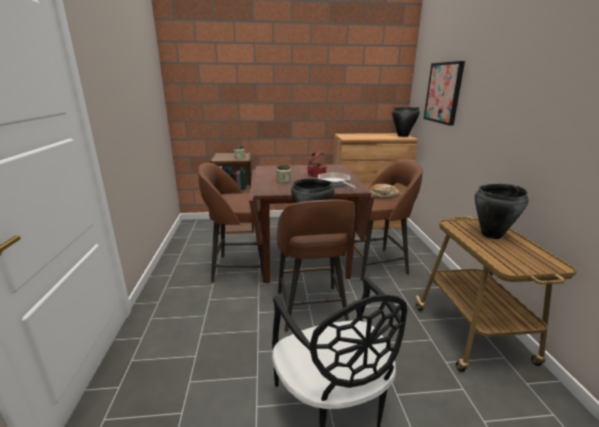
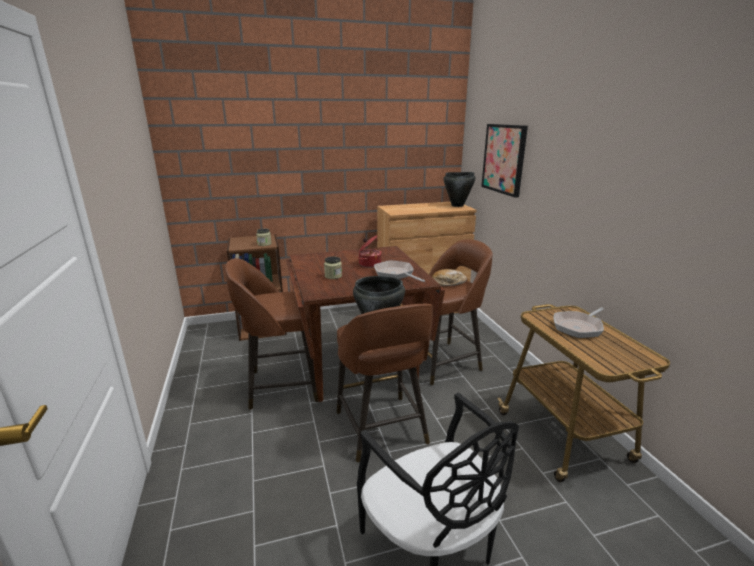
camera: 10 degrees left, 0 degrees up
(492, 235) = (579, 327): black cooking pot -> frying pan

